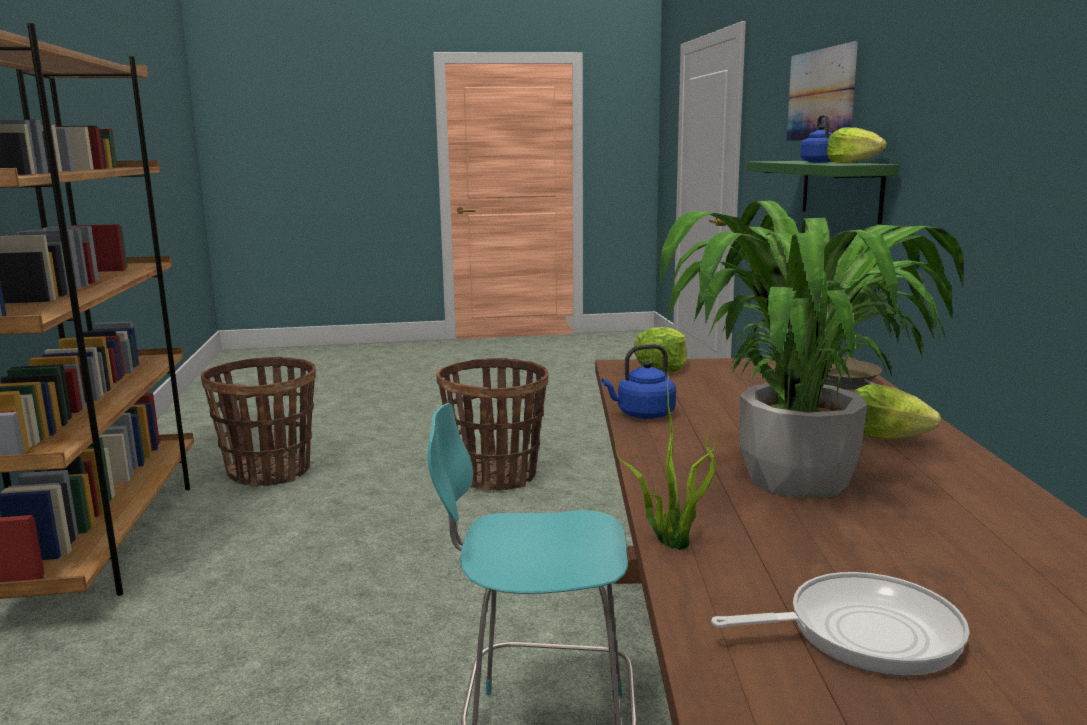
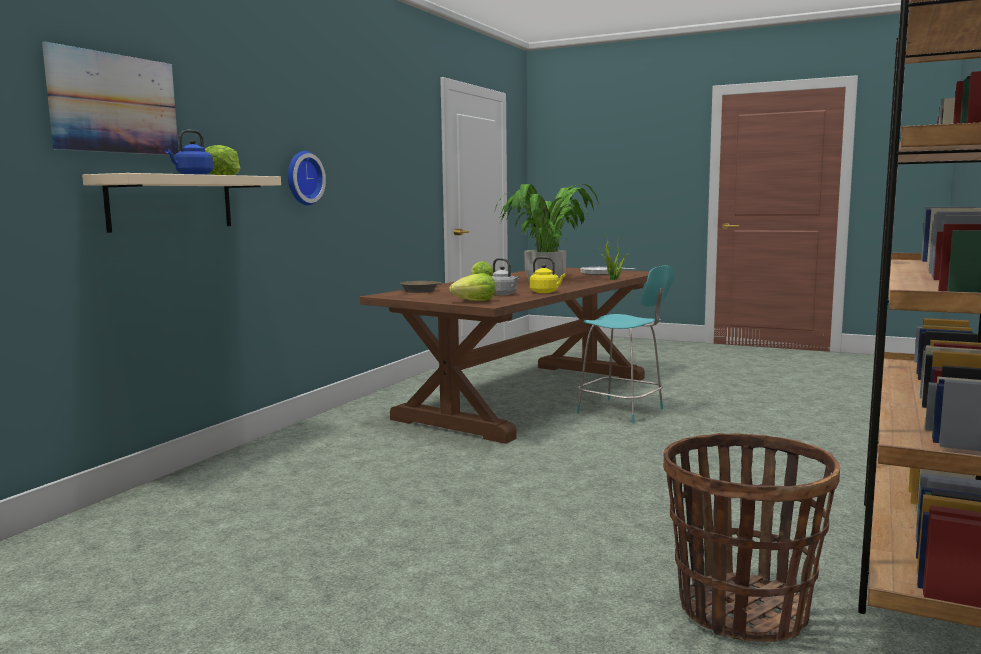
camera: 145 degrees left, 5 degrees down
(496, 476) = (476, 523): basket -> none
(642, 415) = (546, 292): blue kettle -> yellow kettle
(685, 394) = (504, 294): none -> grey kettle
(841, 190) = (171, 202): green shelf -> beige shelf
(980, 166) = (302, 178): none -> wall clock

